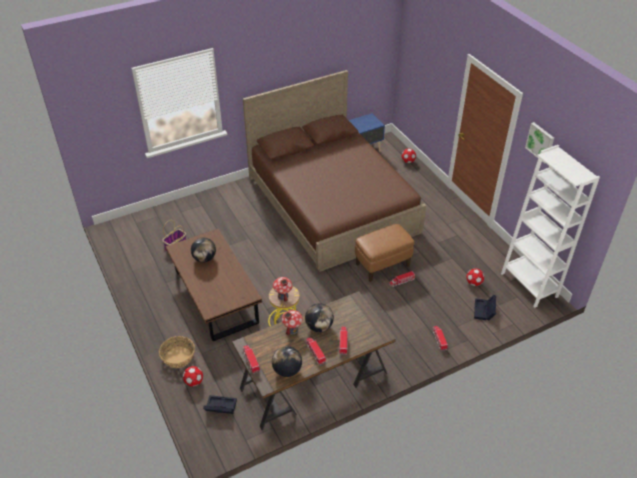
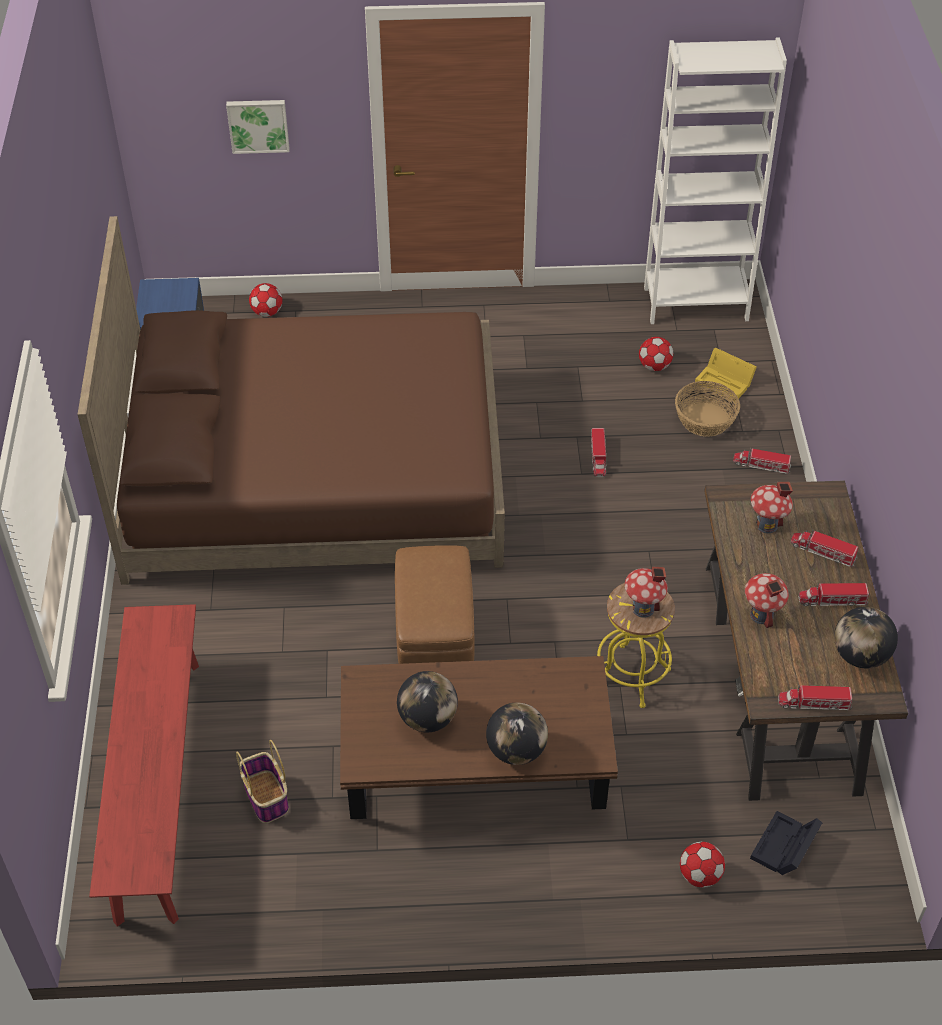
camera: 65 degrees left, 5 degrees up
(168, 219) = (158, 786): none -> red bench
(178, 357) = (619, 886): basket -> basket (704, 420)
(319, 327) = (771, 573): globe -> globe (516, 750)
(347, 318) = (766, 525): none -> toy house
(382, 265) = (540, 467): brown ottoman -> brown ottoman (435, 643)
(484, 311) = (726, 382): black storage box -> yellow storage box
(540, 142) = (619, 62): picture -> picture (258, 125)

